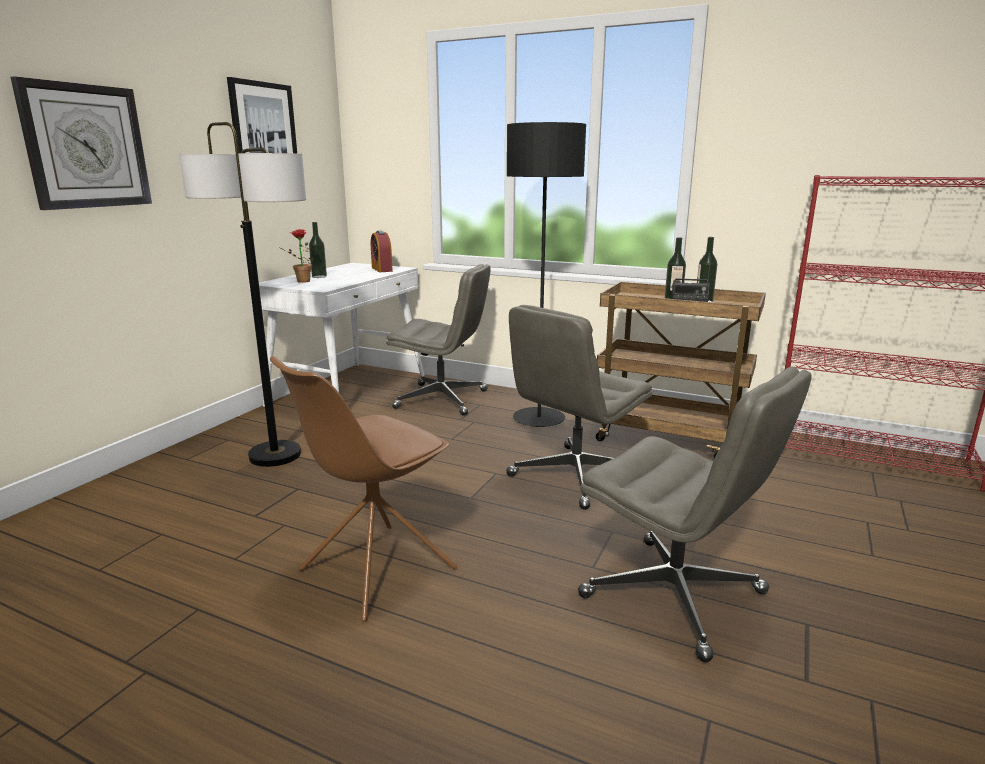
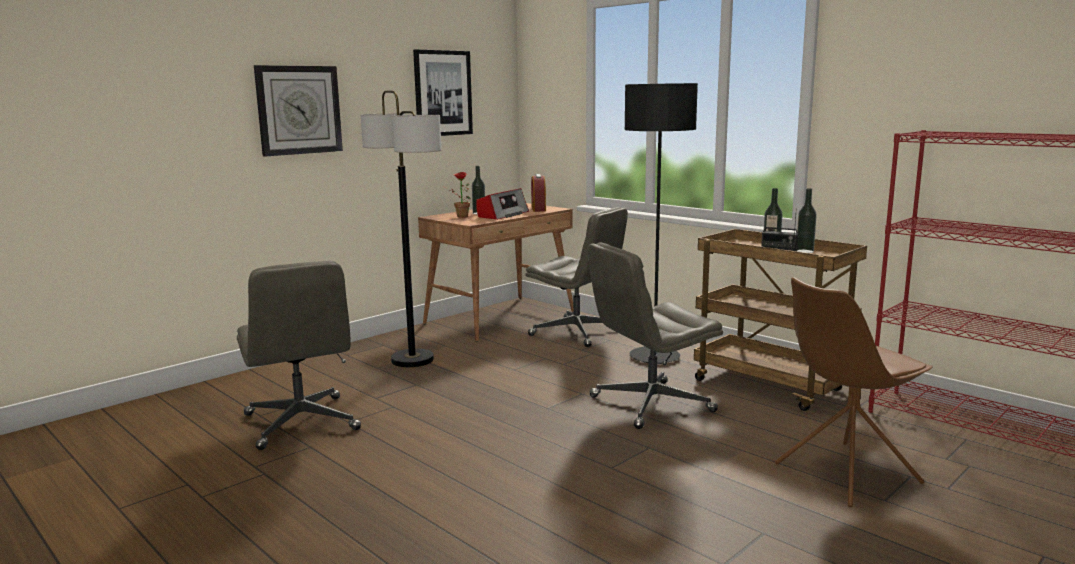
camera: 20 degrees right, 5 degrees down
(348, 277) = (502, 215): none -> radio
(349, 390) = (500, 317): white desk -> brown desk
(375, 570) = (440, 444): brown chair -> brown chair (844, 474)
(675, 595) = (664, 496): grey office chair -> grey office chair (302, 423)

